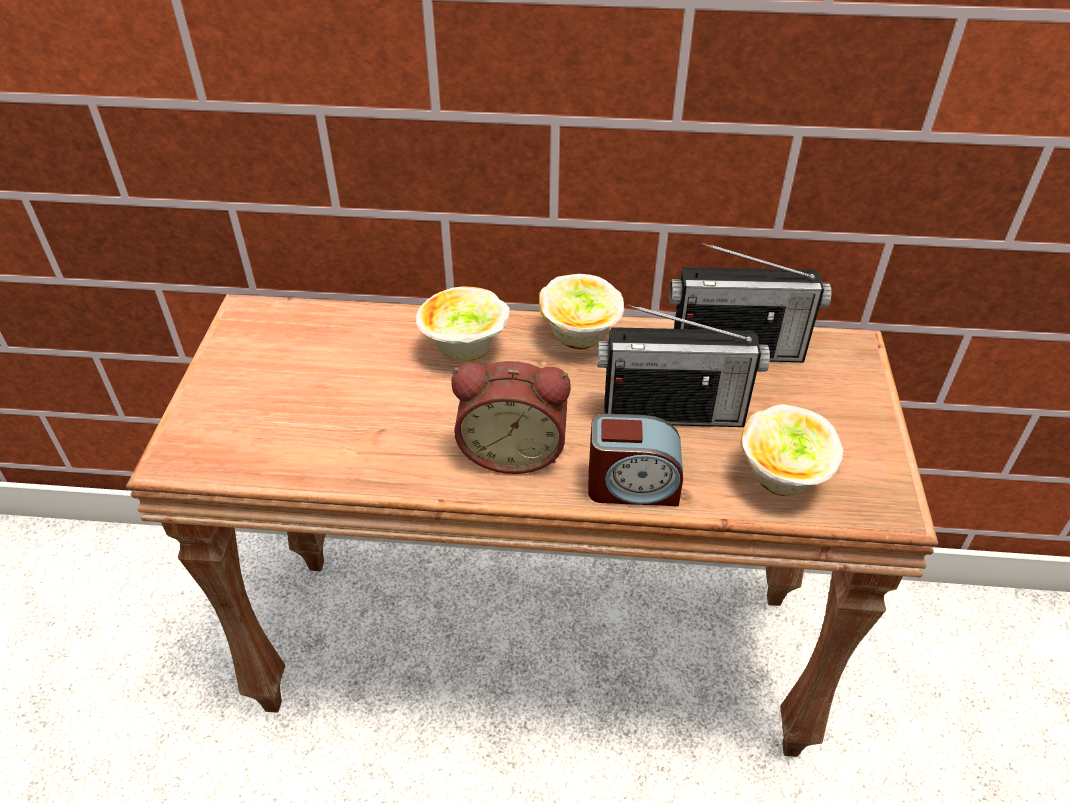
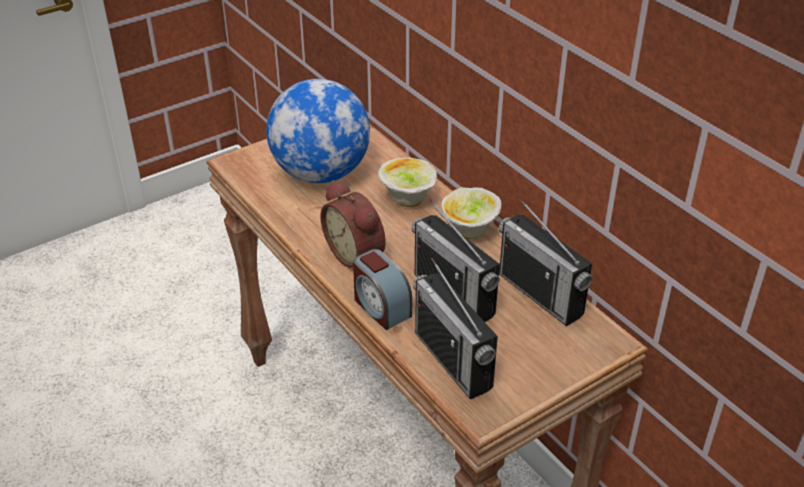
camera: 50 degrees right, 5 degrees down
(318, 391) = (321, 173): none -> globe
(783, 479) = (453, 360): bowl -> radio

